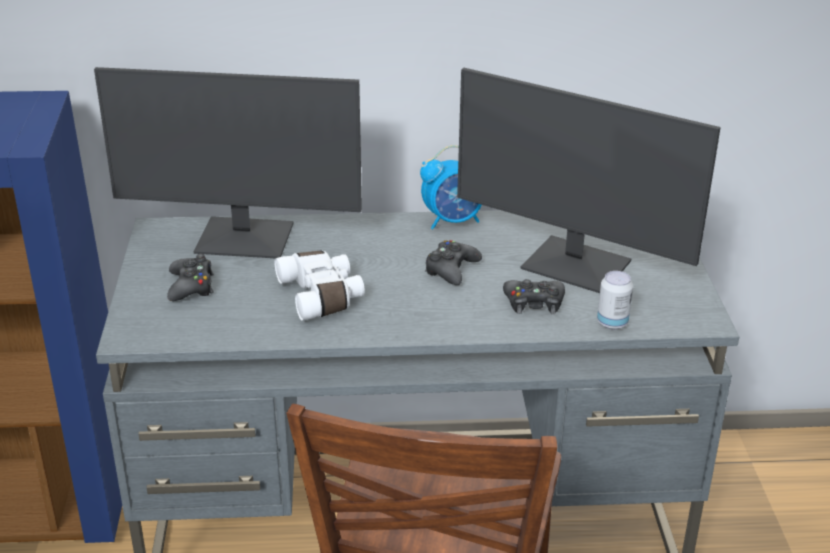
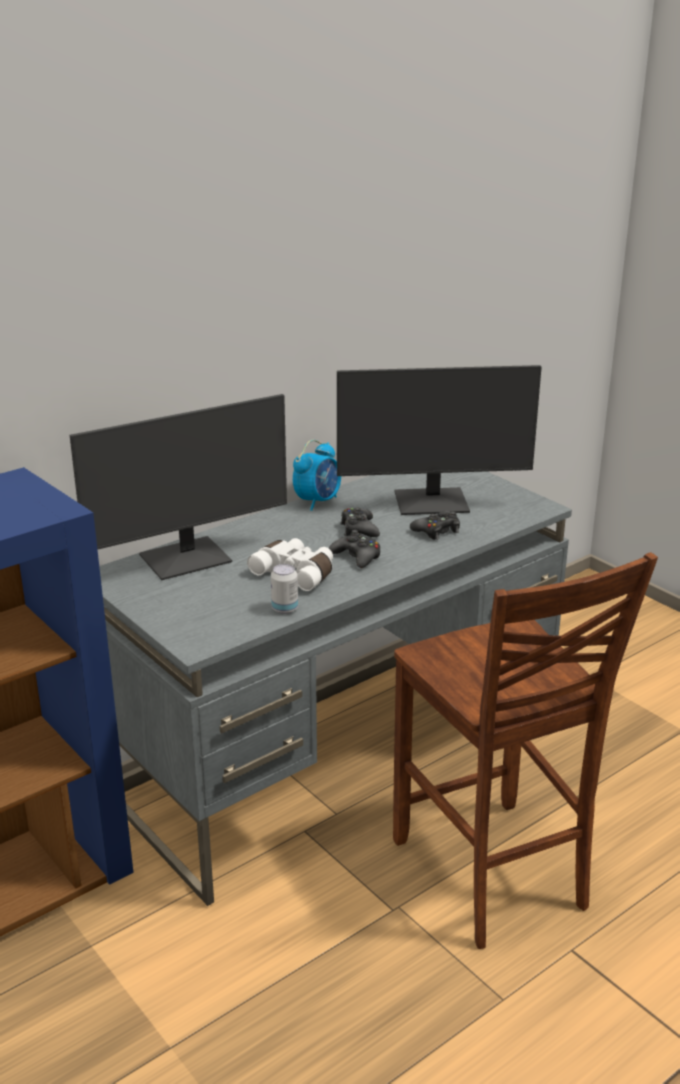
camera: 35 degrees left, 5 degrees down
(191, 286) = (193, 600): black game controller -> black game controller (357, 557)
(612, 323) = (496, 526): can -> can (284, 609)

